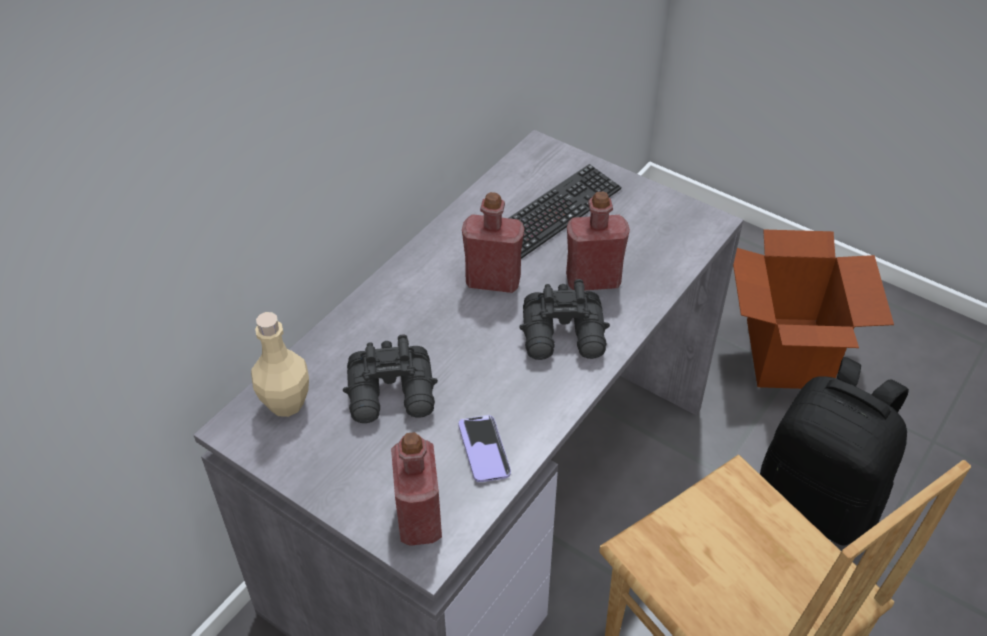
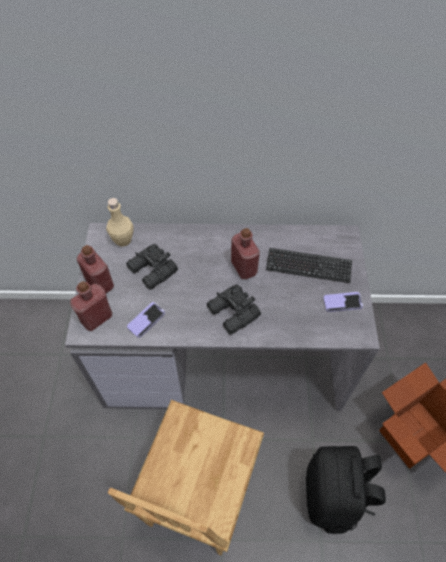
camera: 55 degrees right, 10 degrees up
(593, 280) = (277, 305): red bottle -> red bottle (100, 284)
(645, 213) = (342, 302): none -> phone

